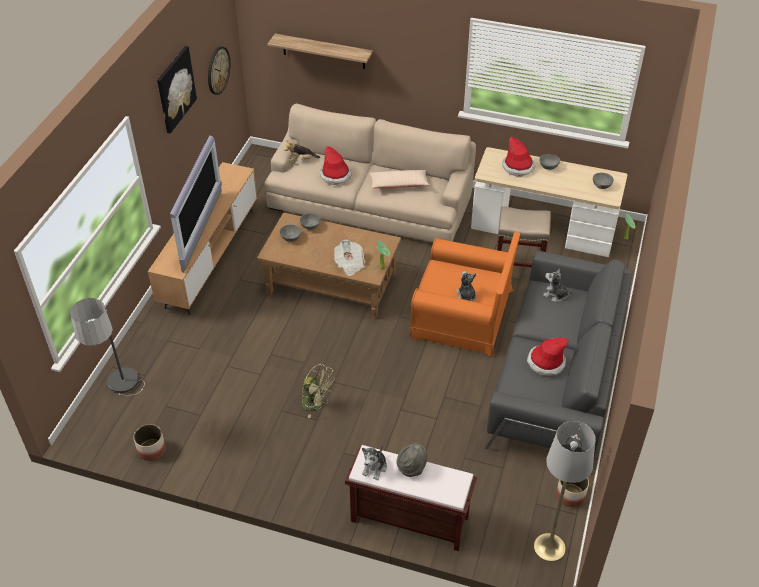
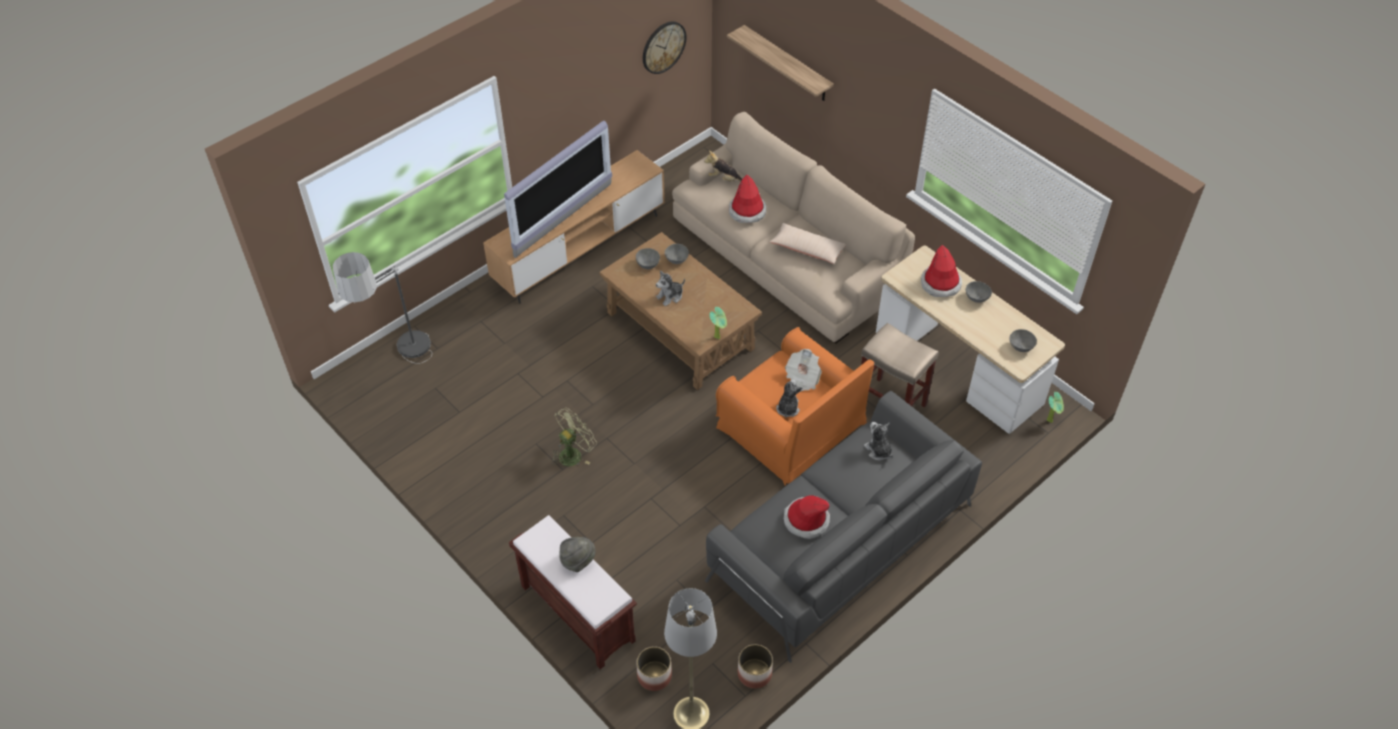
camera: 30 degrees right, 5 degrees up
(152, 450) = (394, 426): planter -> planter (654, 676)
(175, 89) = (582, 58): picture -> none
(316, 404) = (573, 453): green fan -> green fan turned 105 degrees counterclockwise
(349, 264) = (685, 319): newspaper -> newspaper (802, 378)
(375, 467) = (543, 543): plush toy -> plush toy (670, 296)

